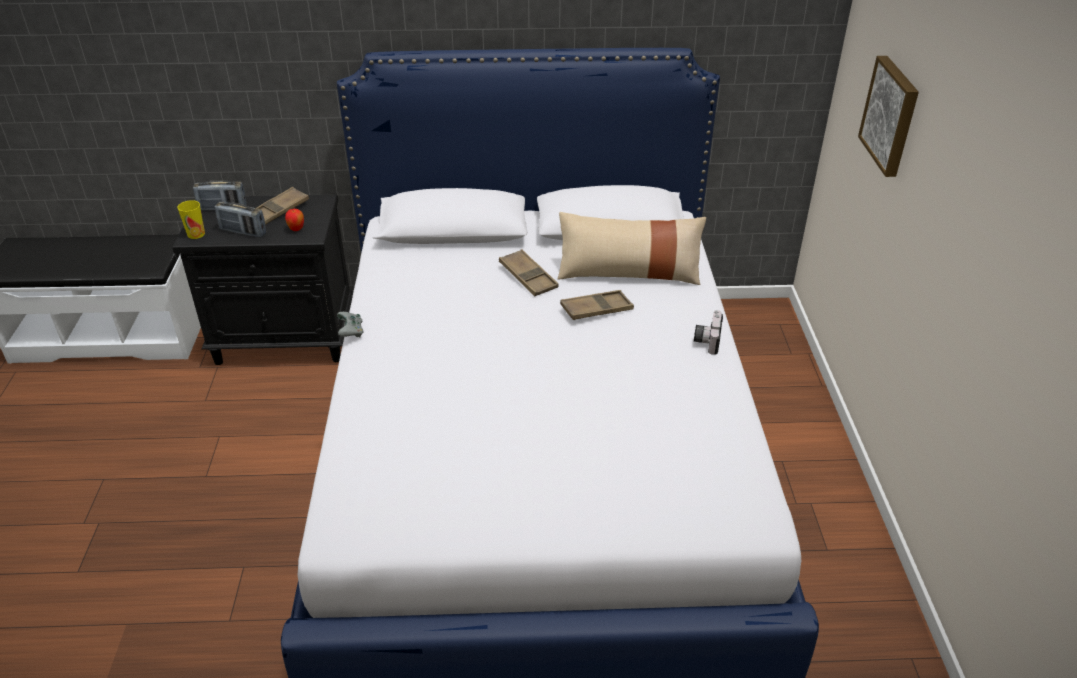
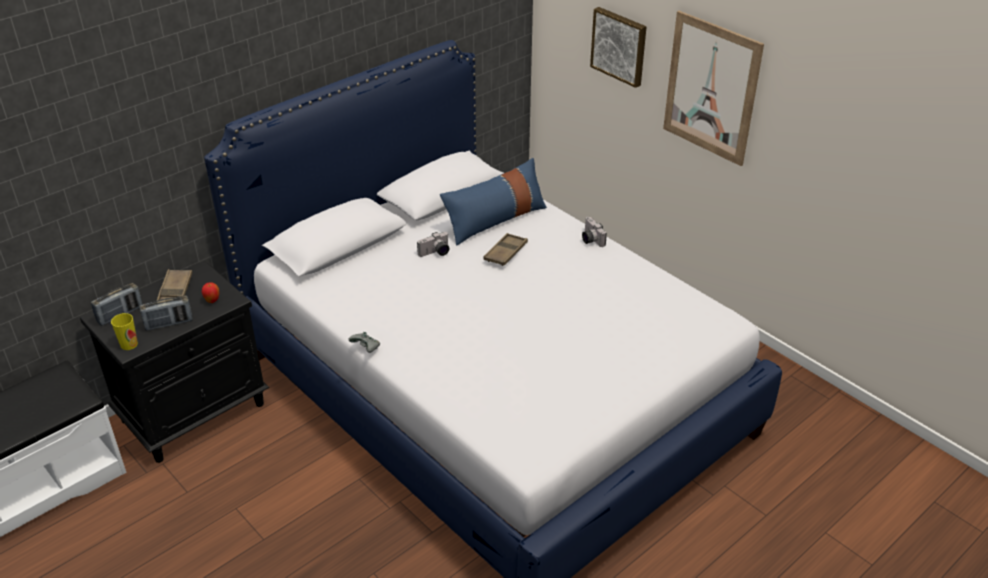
camera: 40 degrees left, 0 degrees up
(528, 277) = (435, 253): brown tray -> camera
(629, 273) = (495, 220): beige pillow -> blue pillow
(954, 201) = (711, 88): none -> picture

